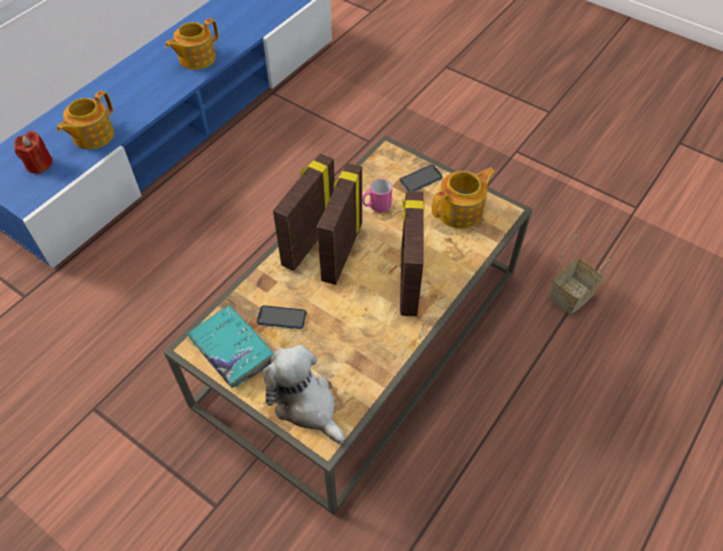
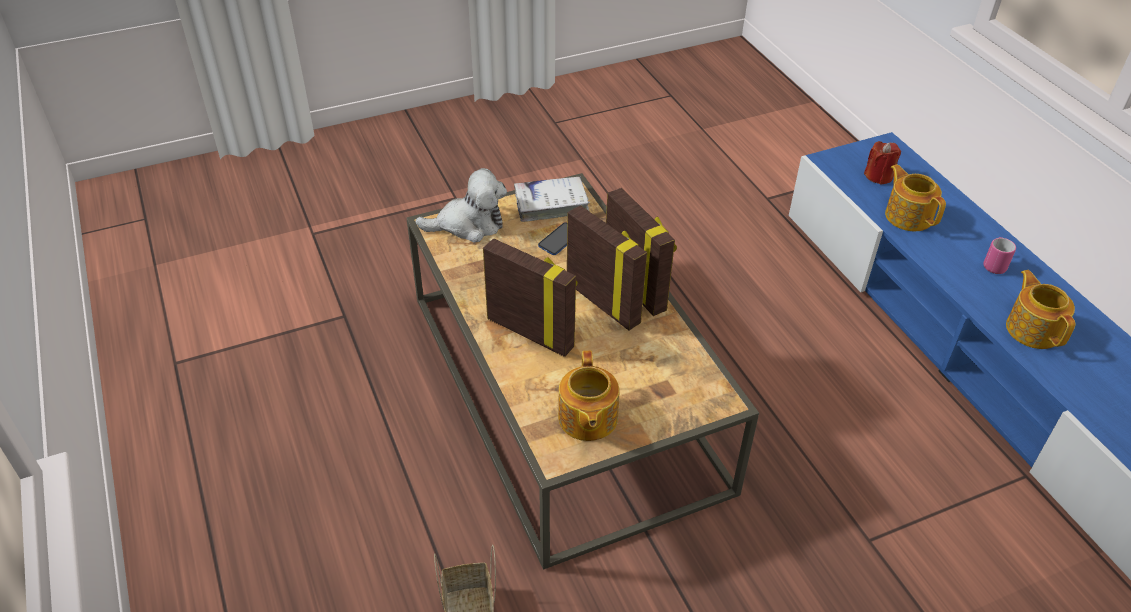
camera: 120 degrees right, 10 degrees down
(232, 350) = (551, 204): turquoise book -> white book
(376, 206) = (645, 353): pink mug -> pink mug (994, 264)
(421, 179) = (659, 408): phone -> none

